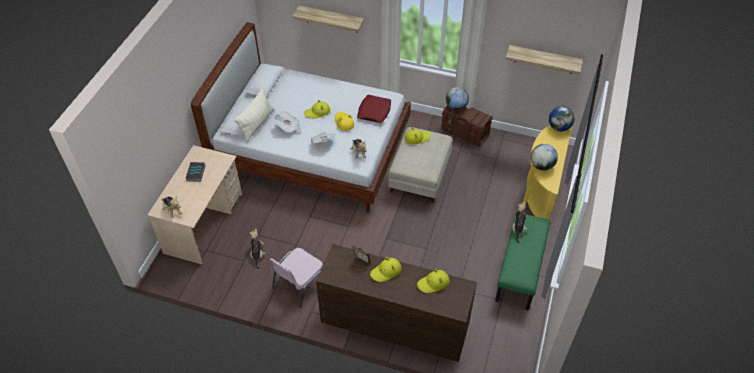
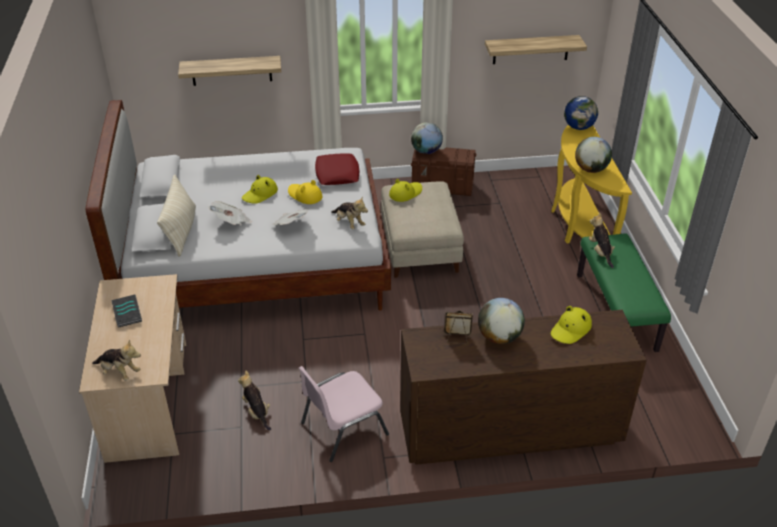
camera: 25 degrees left, 10 degrees down
(299, 284) = (342, 428): pink chair -> pink chair turned 45 degrees clockwise
(386, 271) = (499, 337): yellow hat -> globe

